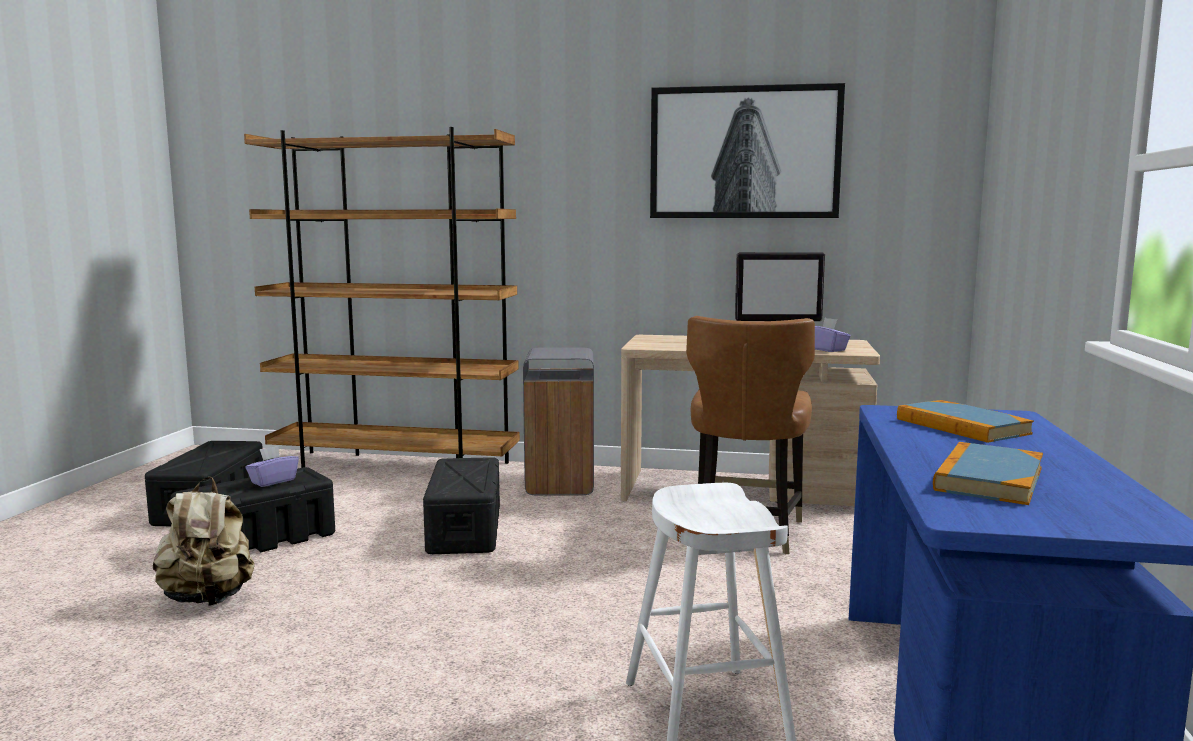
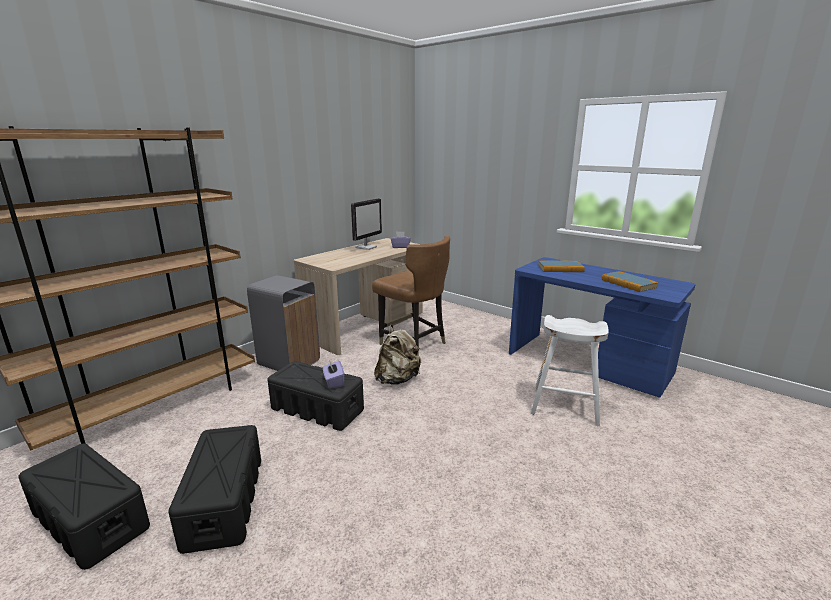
camera: 60 degrees left, 10 degrees up
(208, 599) = (314, 542): beige backpack -> beige backpack (397, 379)
(273, 481) = (221, 450): purple tissue box -> purple tissue box (333, 382)
(744, 153) = (331, 144): picture -> none

